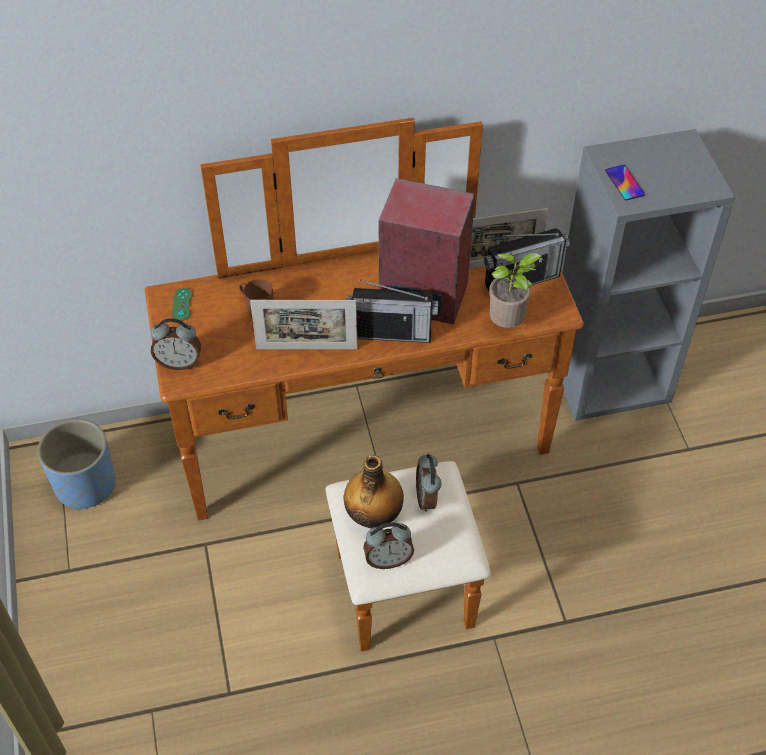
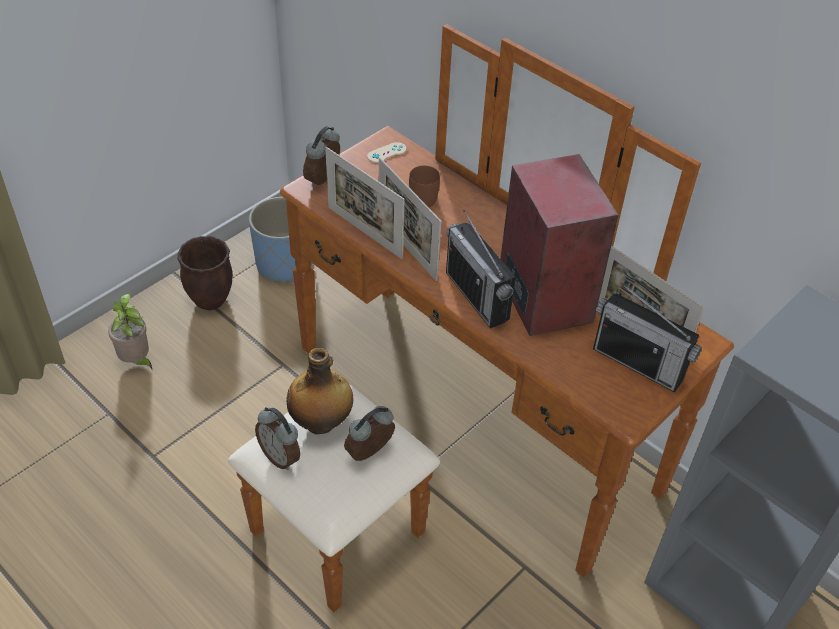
camera: 55 degrees right, 5 degrees down
(80, 564) = (211, 300): none -> brown planter
(179, 362) = (324, 180): alarm clock -> alarm clock turned 60 degrees clockwise
(182, 304) = (386, 153): green game controller -> beige game controller
(266, 366) = (364, 232): none -> picture frame
(508, 324) = (569, 378): potted plant -> potted plant (136, 361)
(624, 183) = (791, 340): phone -> none

